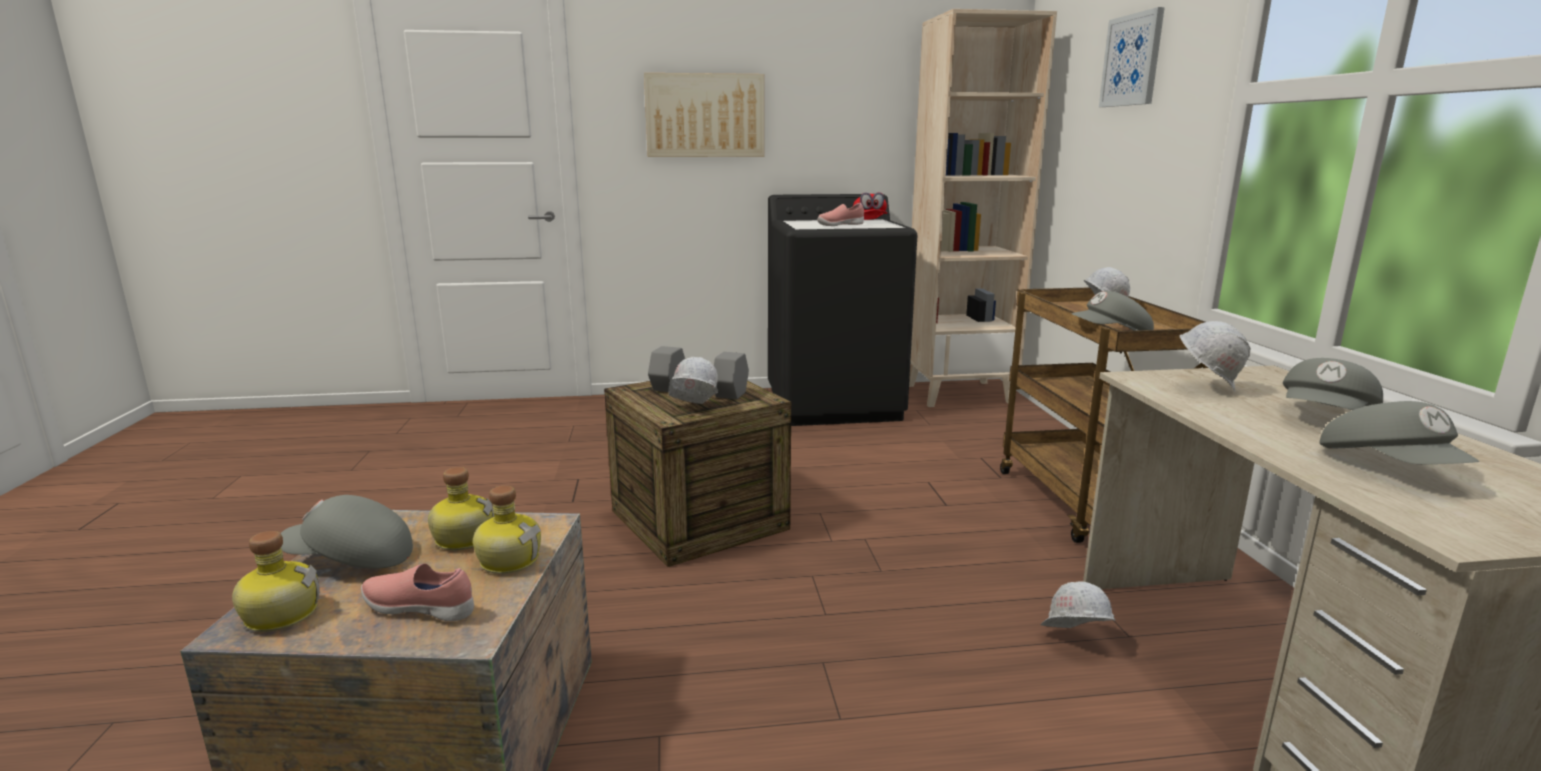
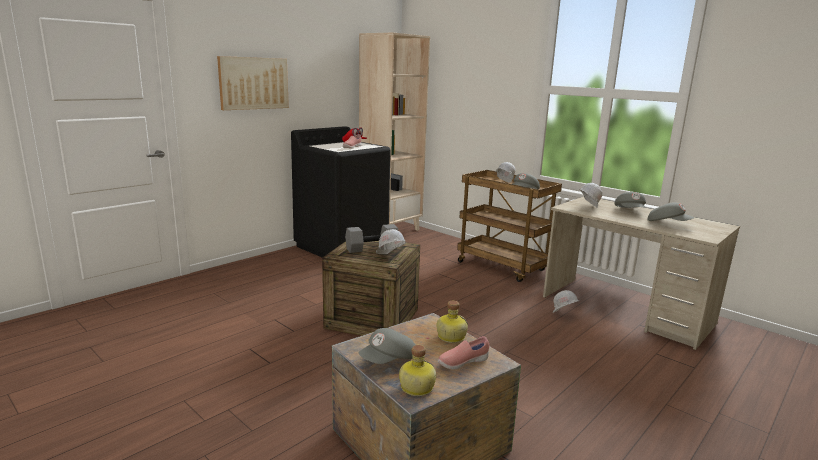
camera: 40 degrees left, 0 degrees up
(462, 538) = (413, 337): bottle -> none
(1132, 60) = (479, 66): picture -> none

